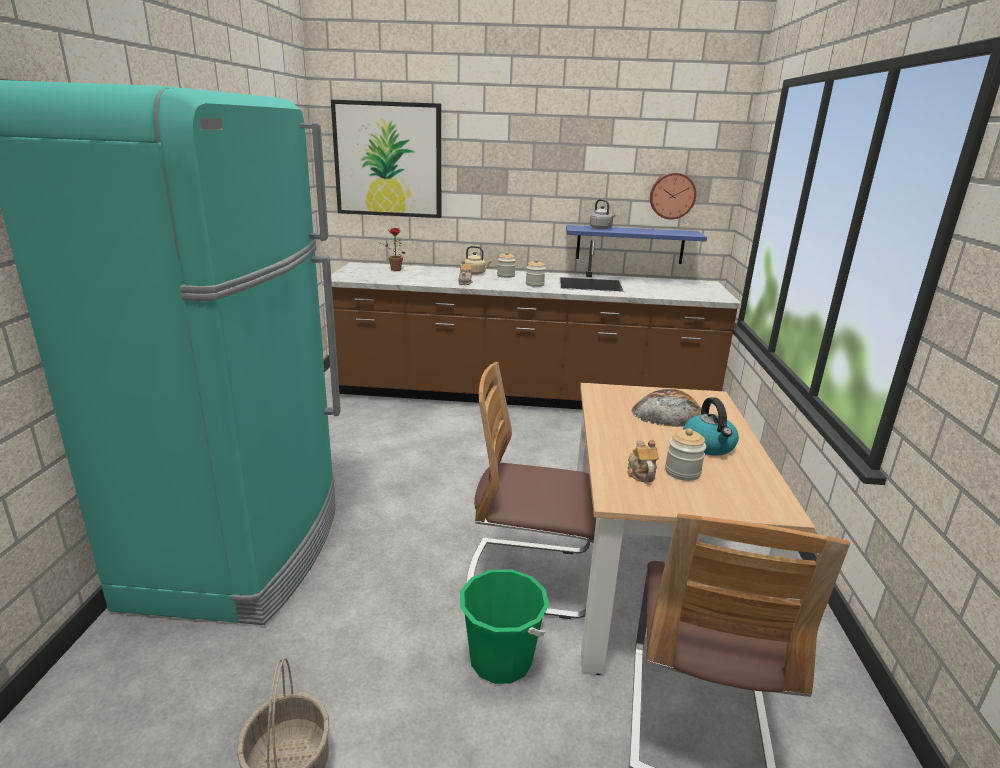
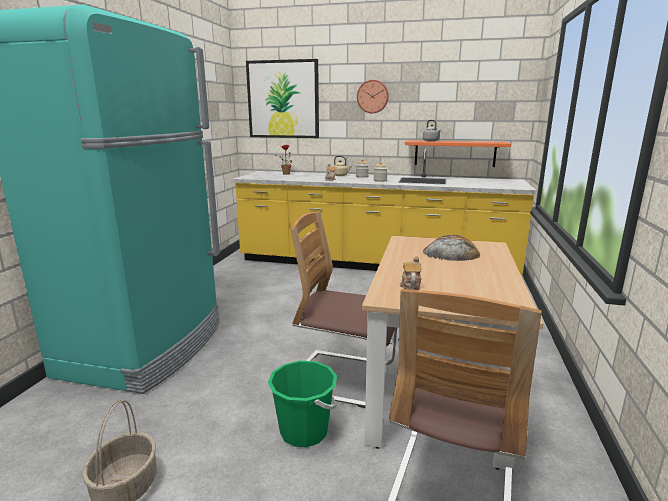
camera: 10 degrees right, 5 degrees down
(523, 395) = (374, 264): brown counter -> yellow counter
(630, 244) = (454, 153): blue shelf -> orange shelf
(672, 195) = (485, 116): wall clock -> wall clock (373, 96)
(682, 472) = (445, 286): jar -> none
(709, 446) = (475, 272): kettle -> none

